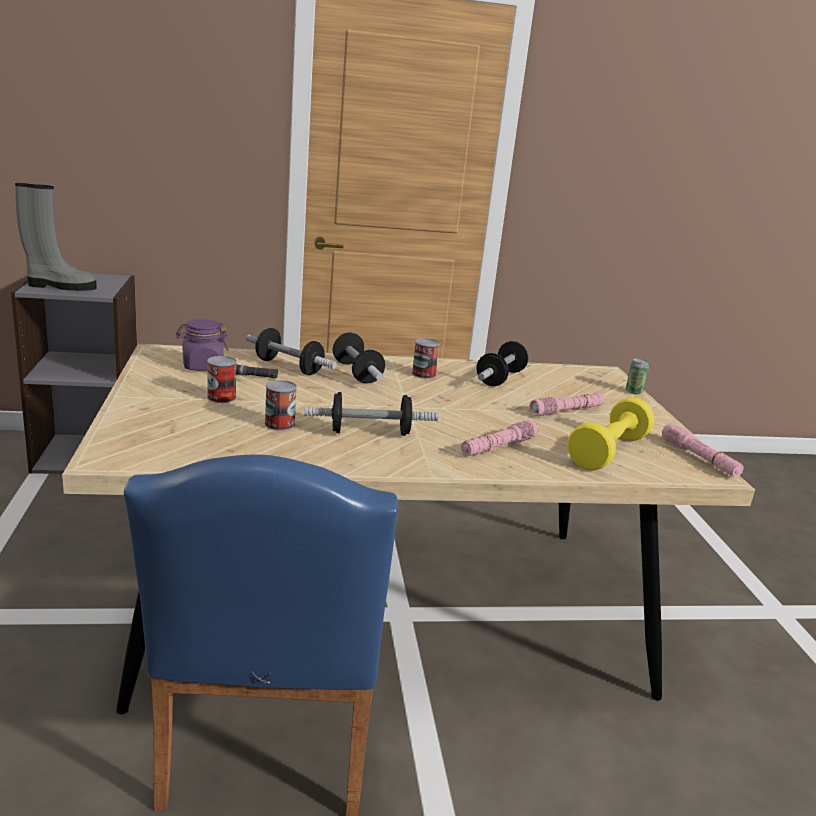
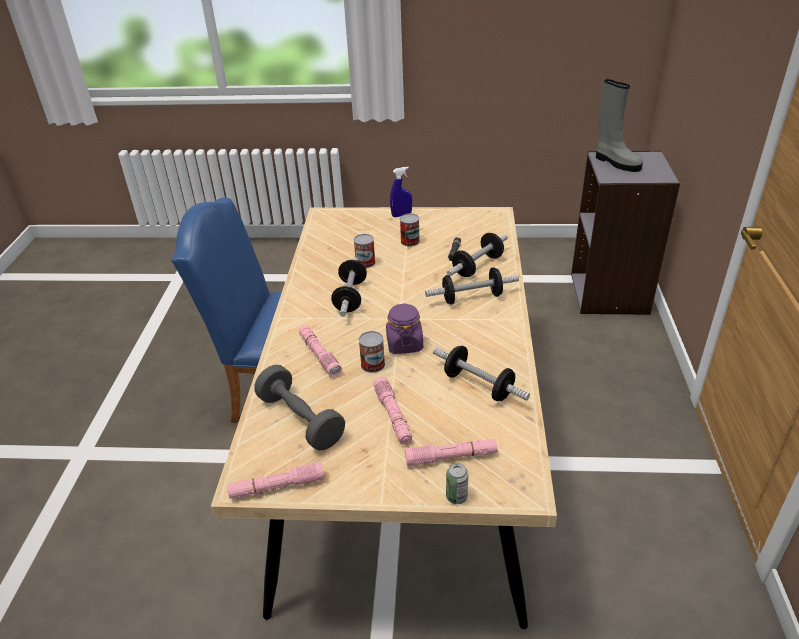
camera: 105 degrees right, 15 degrees up
(59, 286) = (616, 162): grey boot -> grey boot turned 45 degrees counterclockwise
(135, 401) = (401, 215): none -> blue spray bottle
(202, 366) = (469, 232): purple jar -> purple jar (404, 344)
(424, 374) = (478, 335): can -> can (373, 364)
(596, 392) = (451, 457): none -> pink flashlight
(608, 452) = (300, 420): yellow dumbbell -> grey dumbbell

